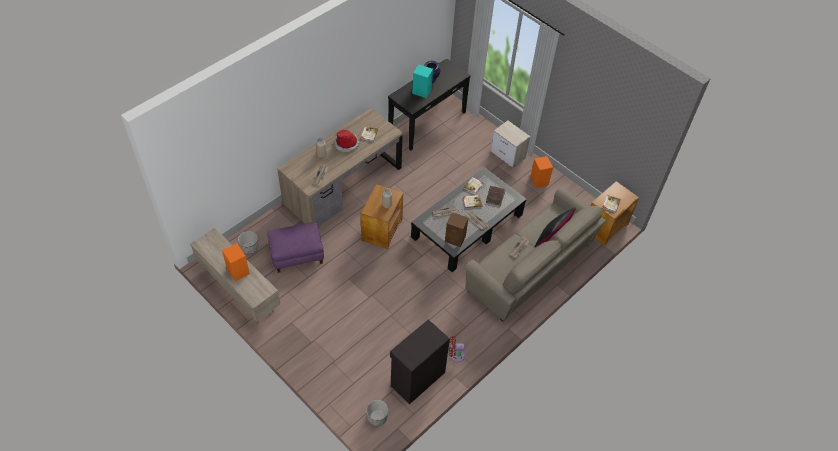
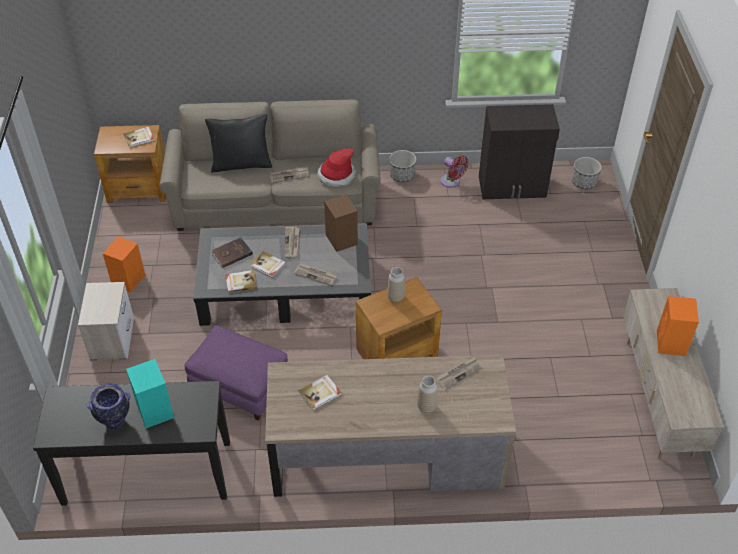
camera: 135 degrees left, 5 degrees down
(249, 248) = (605, 449): planter -> planter (402, 176)
(297, 254) = (541, 395): purple ottoman -> purple ottoman (239, 386)
(346, 144) = (370, 400): hat -> hat (336, 175)

